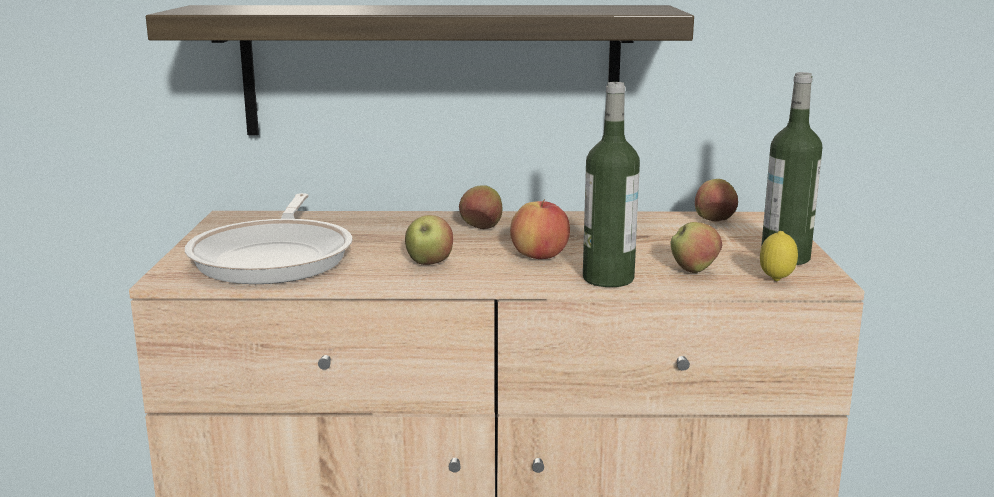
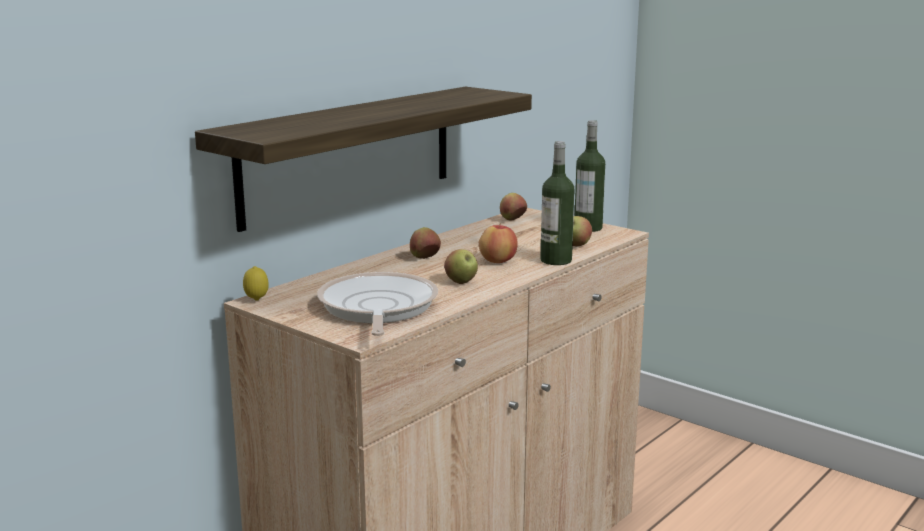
camera: 50 degrees left, 0 degrees up
(276, 258) = (376, 309): frying pan -> frying pan turned 135 degrees counterclockwise
(776, 281) = (613, 239): lemon -> lemon (256, 300)

